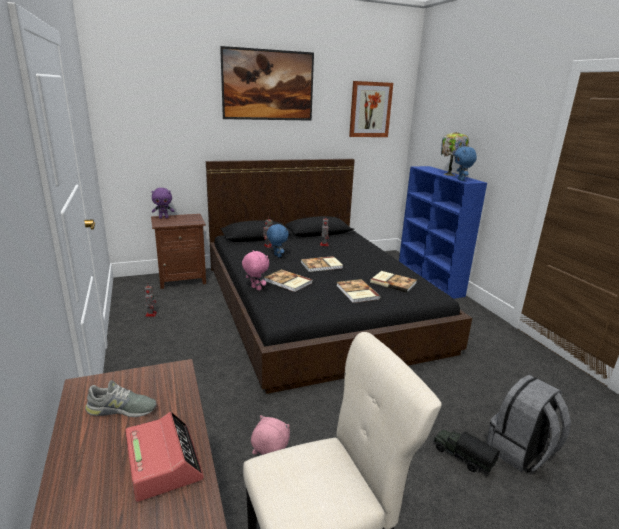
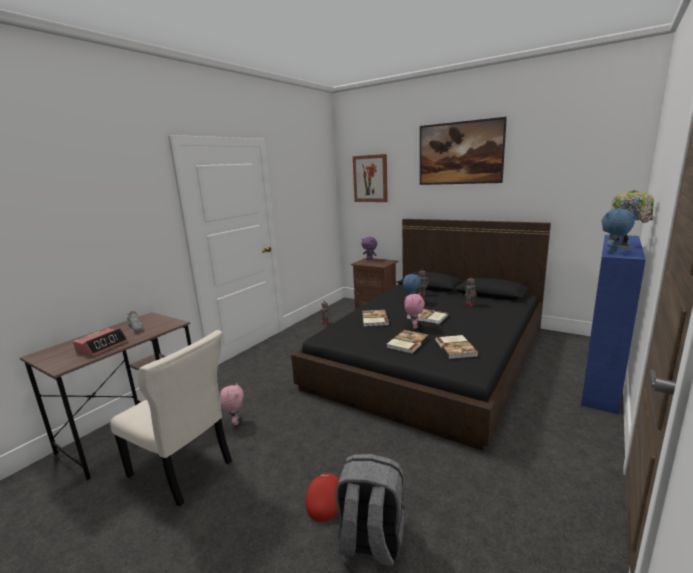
camera: 55 degrees right, 5 degrees down
(255, 288) = (349, 317): pink plush toy -> pink plush toy (414, 326)
(370, 109) = (579, 168): picture -> picture (370, 178)
(462, 457) = (324, 502): toy truck -> red cap

